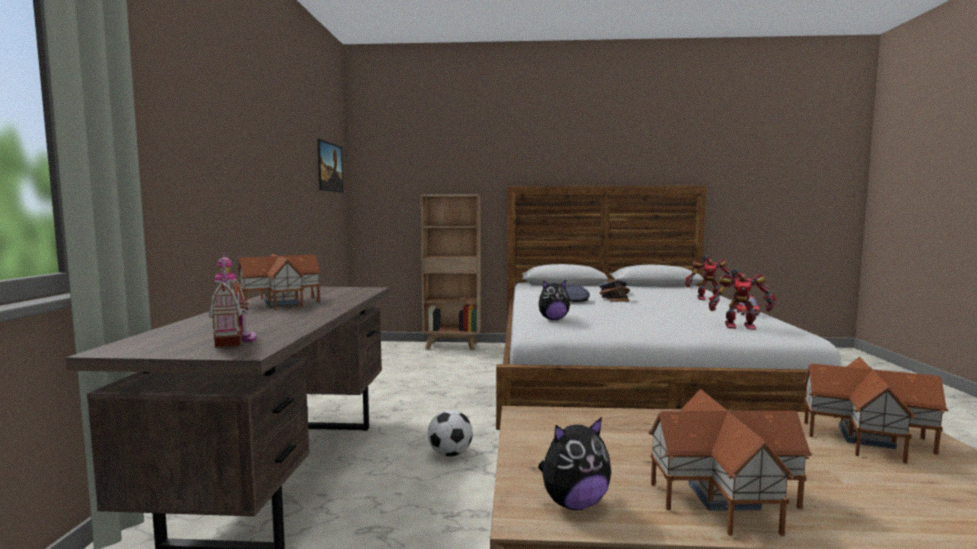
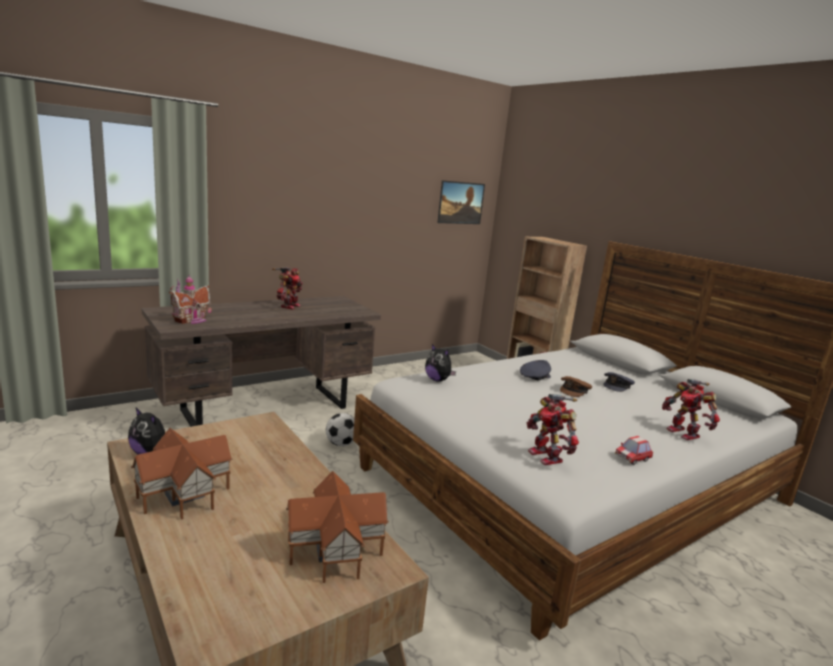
camera: 50 degrees right, 10 degrees up
(280, 302) = (289, 306): toy house -> toy robot

